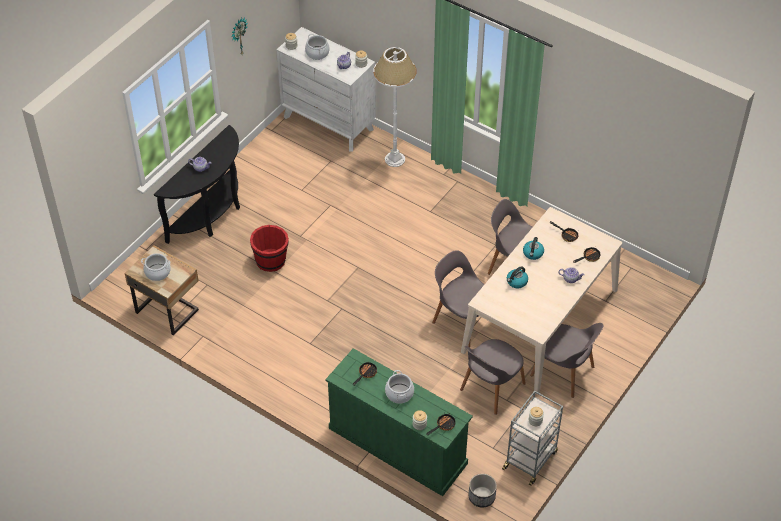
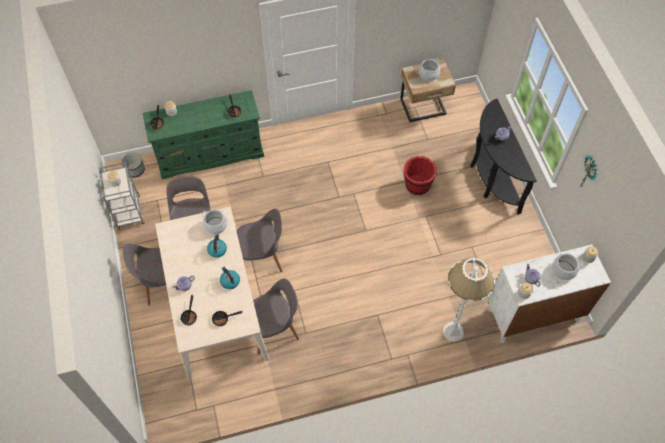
camera: 130 degrees right, 10 degrees up
(399, 393) = (202, 117): cooking pot -> cooking pot (215, 225)

